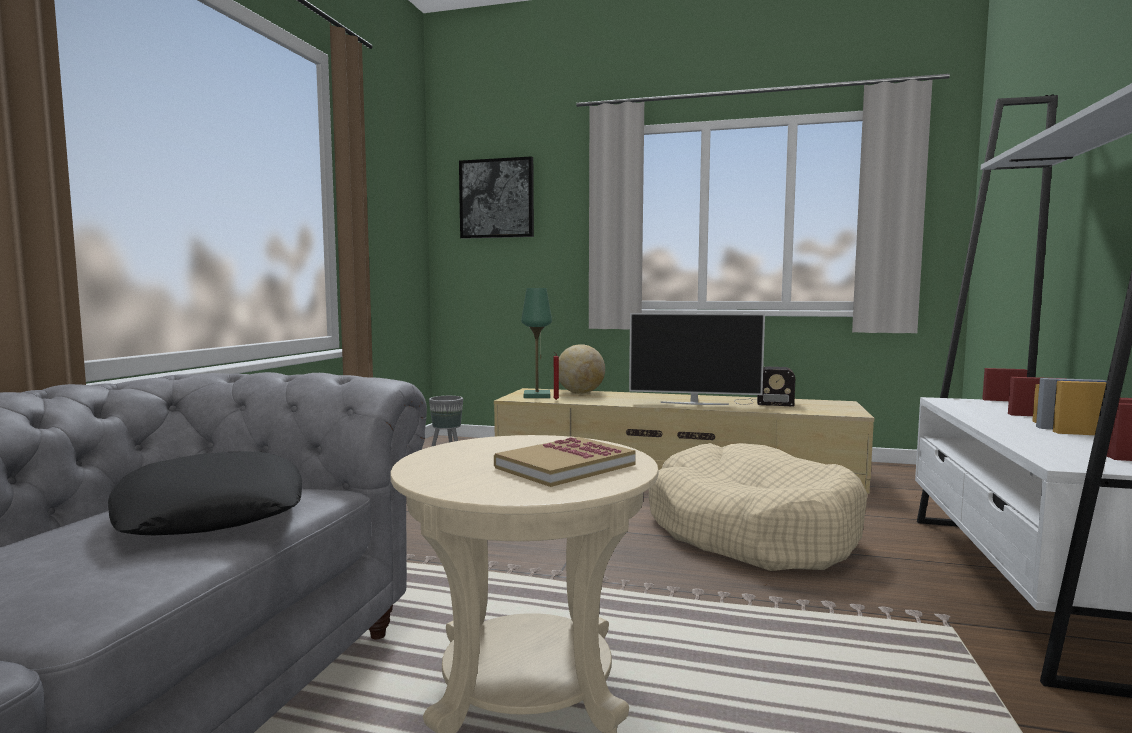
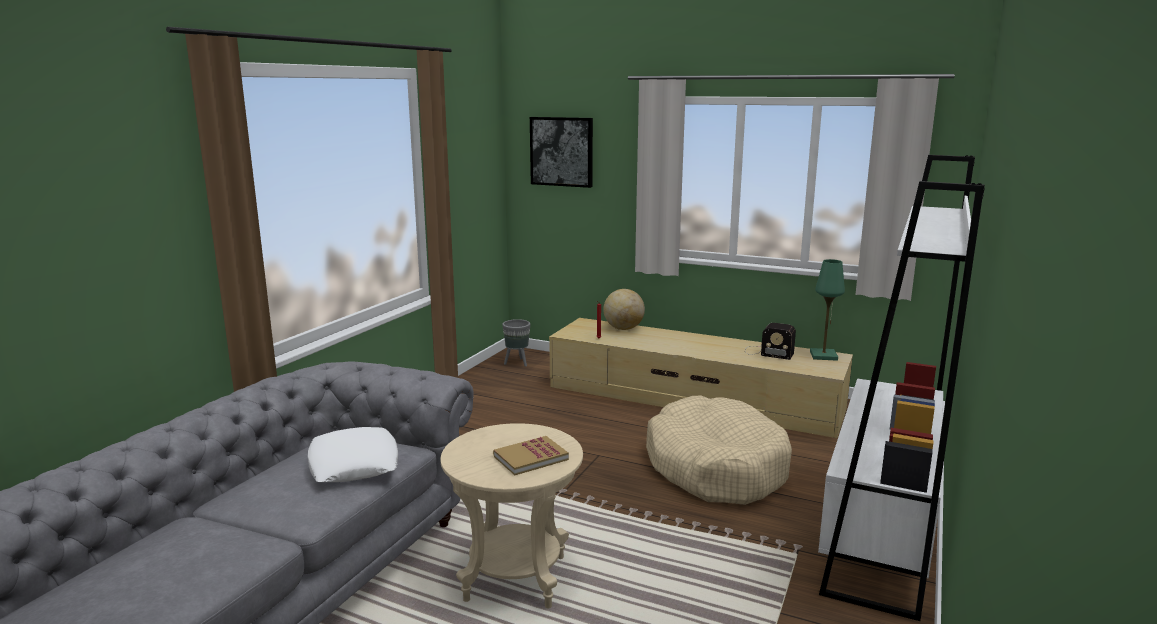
camera: 10 degrees right, 10 degrees up
(211, 511) = (353, 464): black pillow -> white pillow
(537, 396) = (586, 331): green table lamp -> green table lamp (823, 356)
(694, 403) = (709, 350): television -> none

